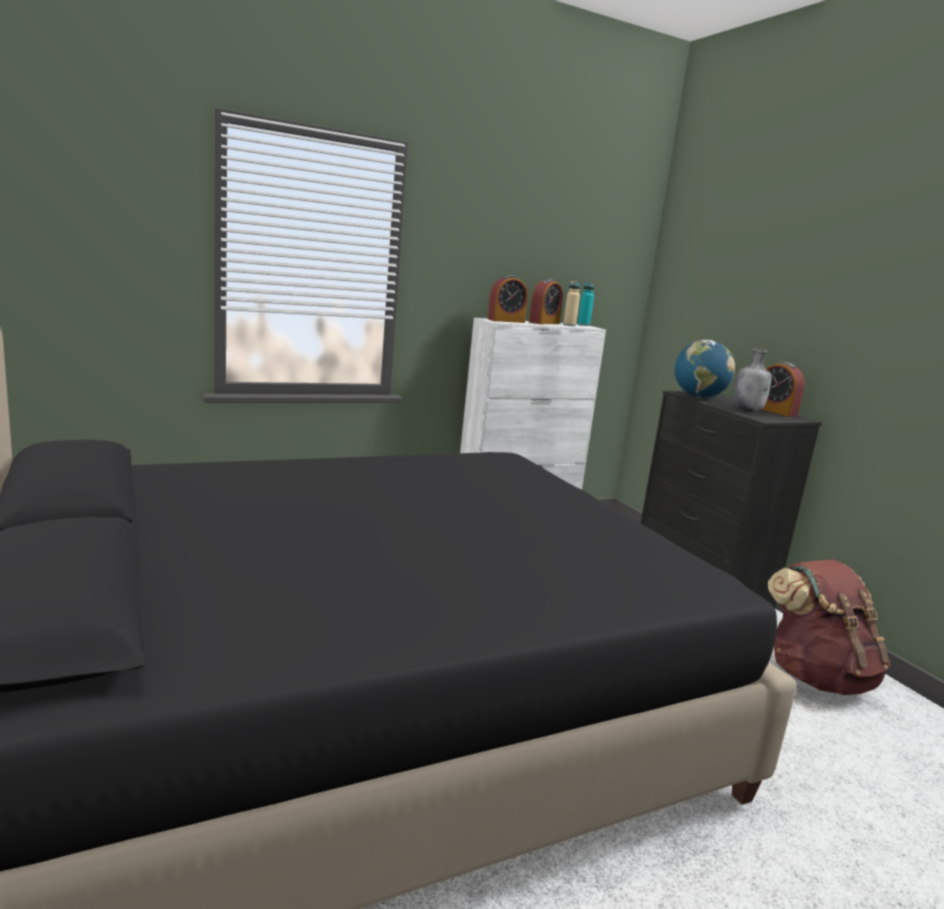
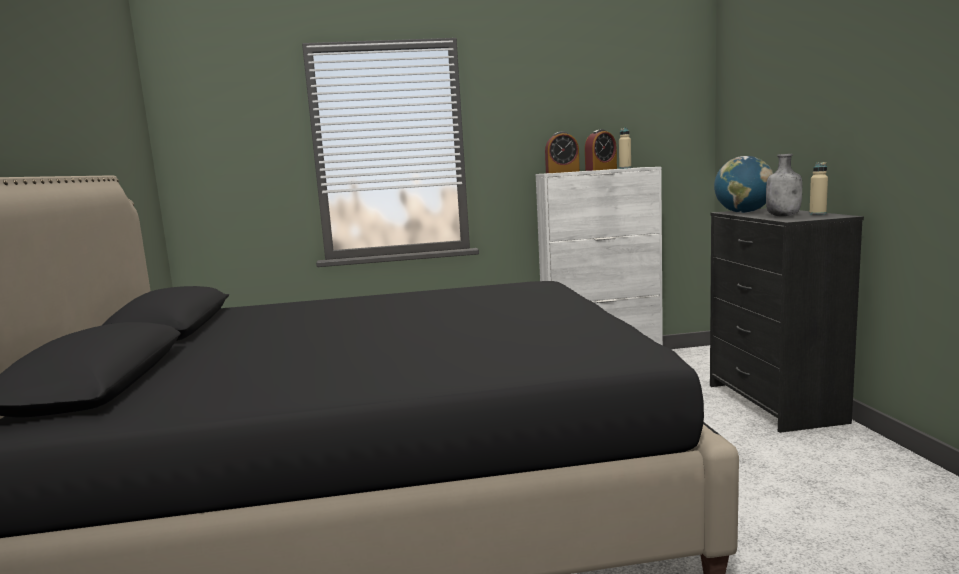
camera: 20 degrees right, 5 degrees down
(583, 325) = (643, 167): turquoise bottle -> none
(775, 411) = (817, 214): alarm clock -> beige bottle
(815, 676) = (869, 480): brown backpack -> none

